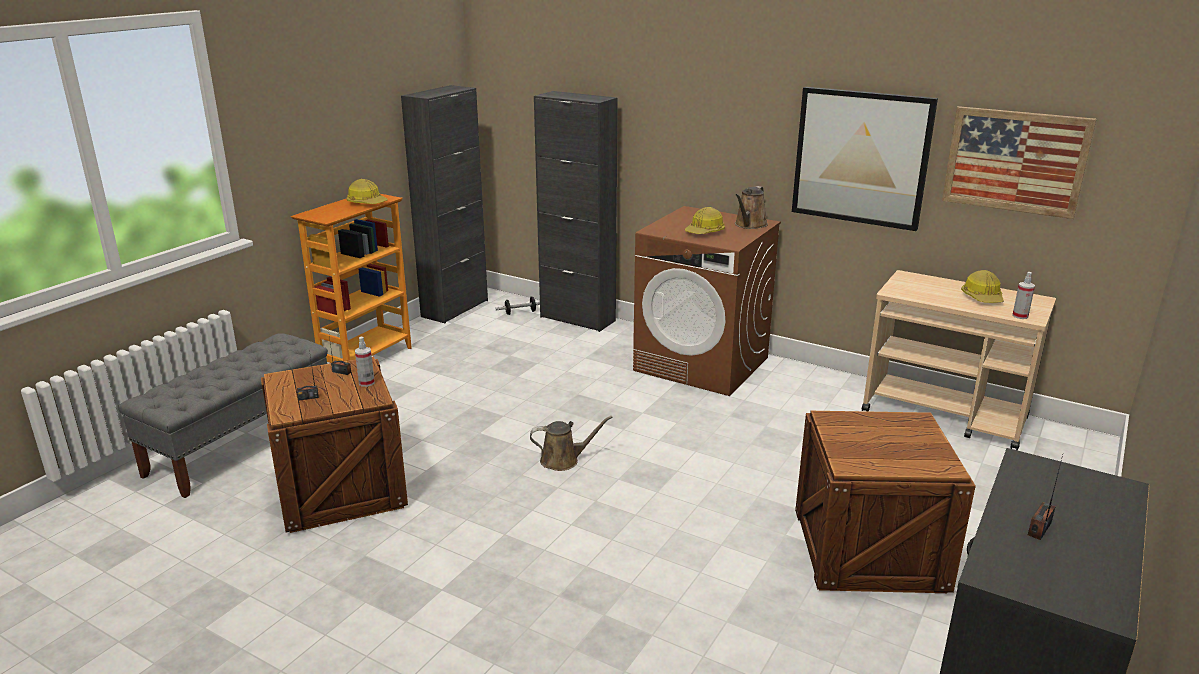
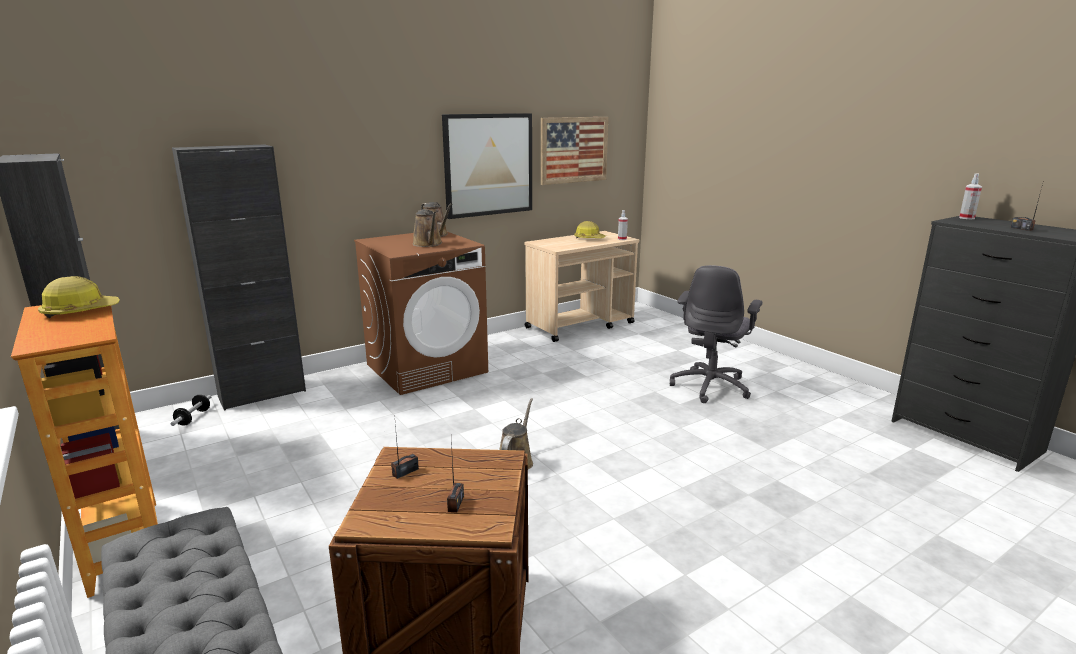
camera: 65 degrees left, 5 degrees down
(366, 383) = (455, 459): spray bottle -> spray bottle (966, 218)
(705, 232) = (428, 244): hard hat -> brown watering can
(867, 552) = (711, 386): crate -> grey office chair

